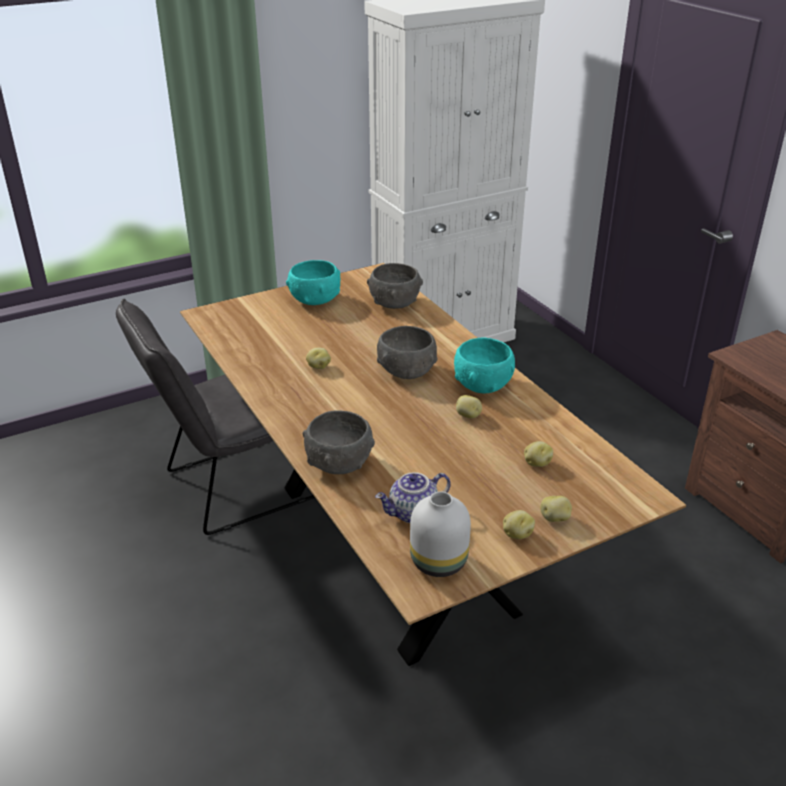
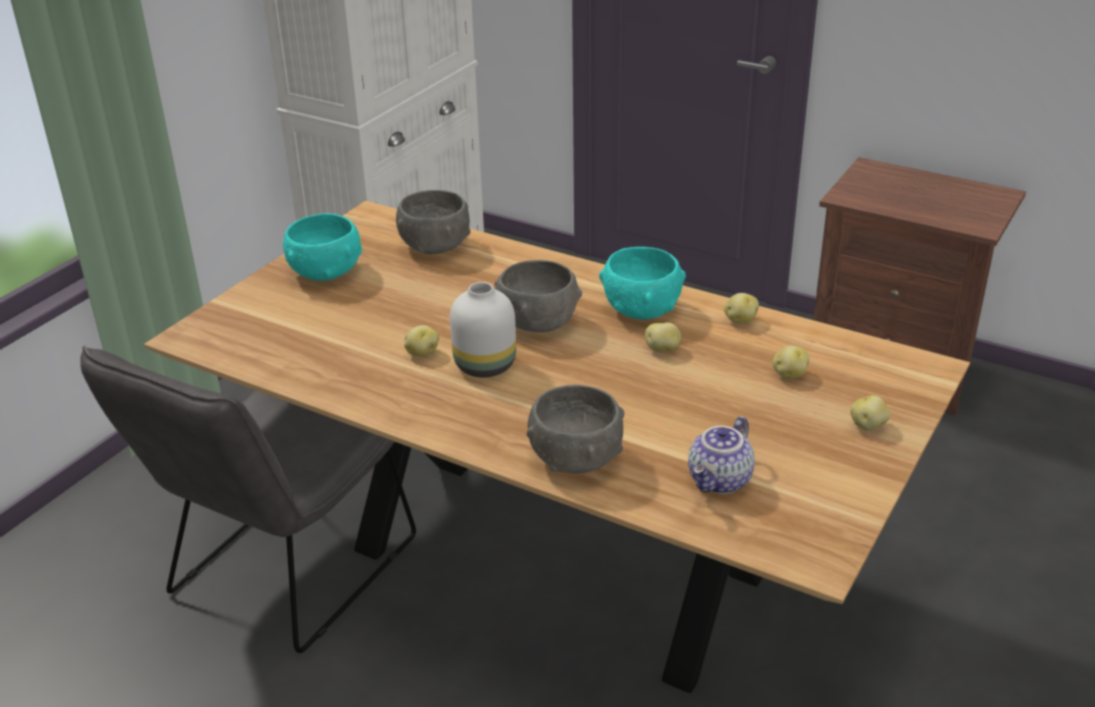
camera: 30 degrees left, 0 degrees up
(437, 561) = (802, 522): white vase -> white vase (483, 366)
(517, 534) = (849, 458): potato -> potato (740, 320)

